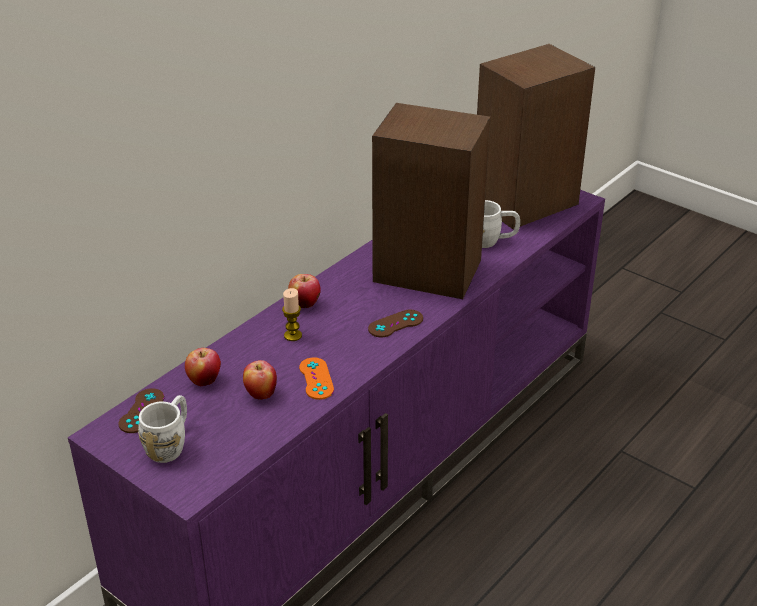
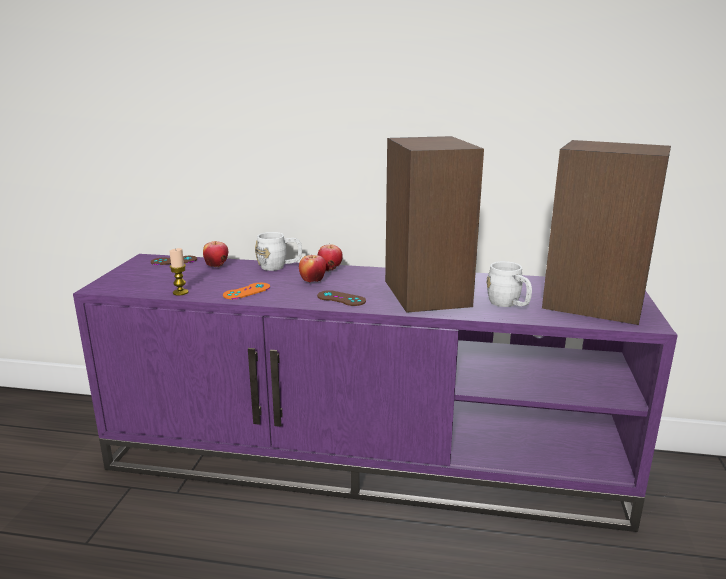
camera: 60 degrees right, 15 degrees down
(170, 444) = (146, 273): white mug -> white mug (279, 266)
(260, 394) = (215, 281): apple -> apple (313, 281)
(293, 335) = (289, 275): candle -> candle (180, 292)

